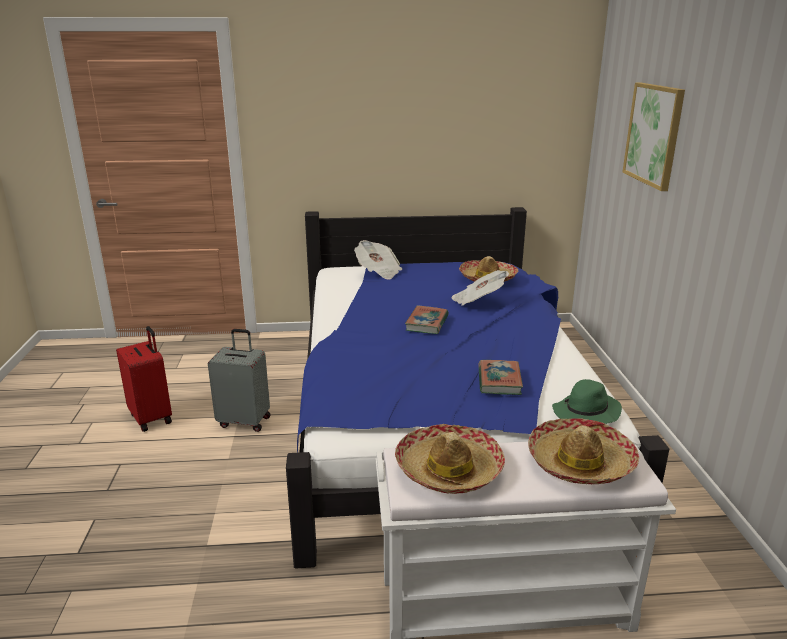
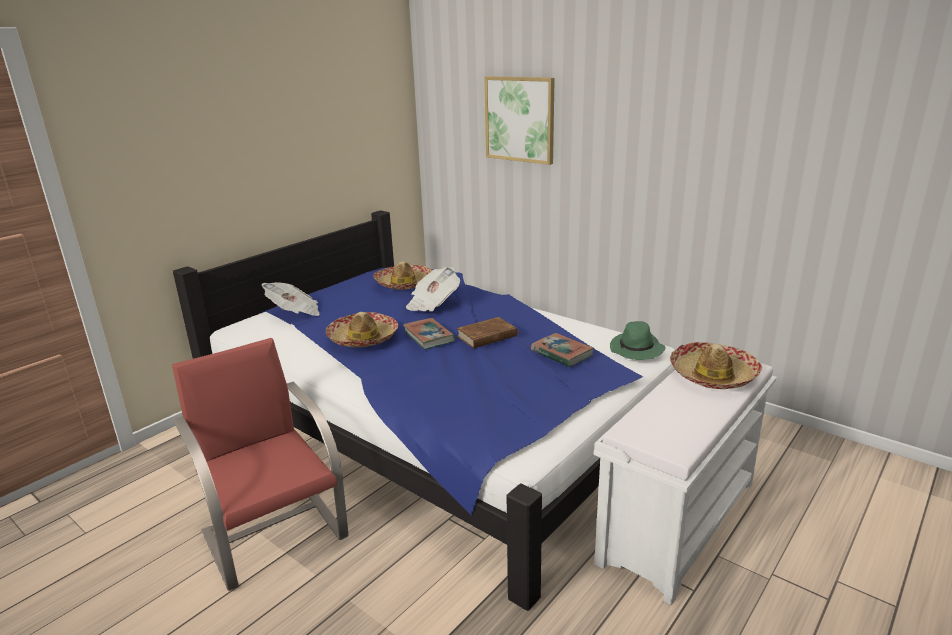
camera: 45 degrees left, 0 degrees up
(152, 418) = (148, 598): red suitcase -> none
(245, 421) = (274, 532): grey suitcase -> red chair
(448, 470) = (668, 423): hat -> hat (363, 338)
(468, 341) = (487, 336): none -> brown book

